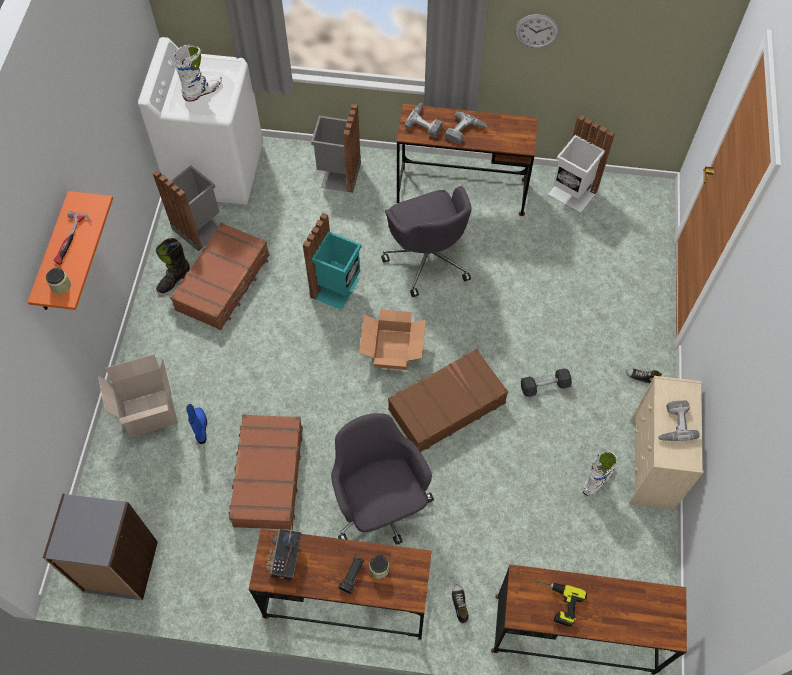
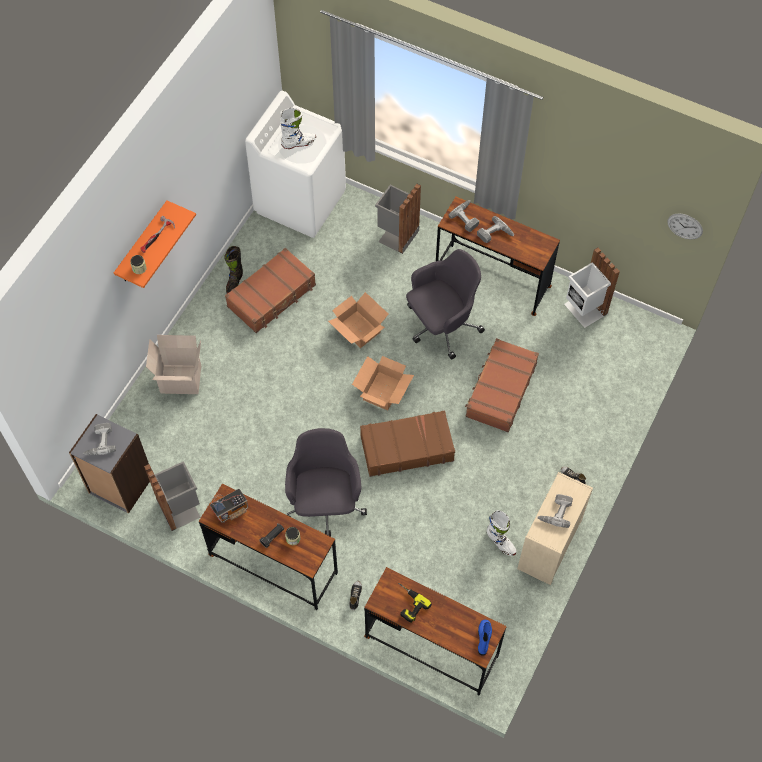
camera: 20 degrees right, 0 degrees up
(79, 530) = (99, 442): none -> power drill
(174, 280) = (234, 282): black boot -> black boot turned 45 degrees counterclockwise
(199, 228) = (269, 246): grey trash can -> grey trash can (180, 508)
(200, 428) = (213, 403): blue boot -> blue boot (483, 639)
(267, 476) = (250, 456): brown suitcase -> brown suitcase (500, 390)
(286, 560) = (231, 510): radio -> radio turned 150 degrees counterclockwise
(337, 288) = (358, 328): turquoise trash can -> cardboard box
(428, 257) = (441, 326): grey office chair -> grey office chair turned 120 degrees counterclockwise
(536, 31) = (566, 174): wall clock -> wall clock (685, 226)
(544, 386) = (491, 458): grey dumbbell -> none
(597, 479) = (500, 542): white boot -> white boot turned 75 degrees clockwise

